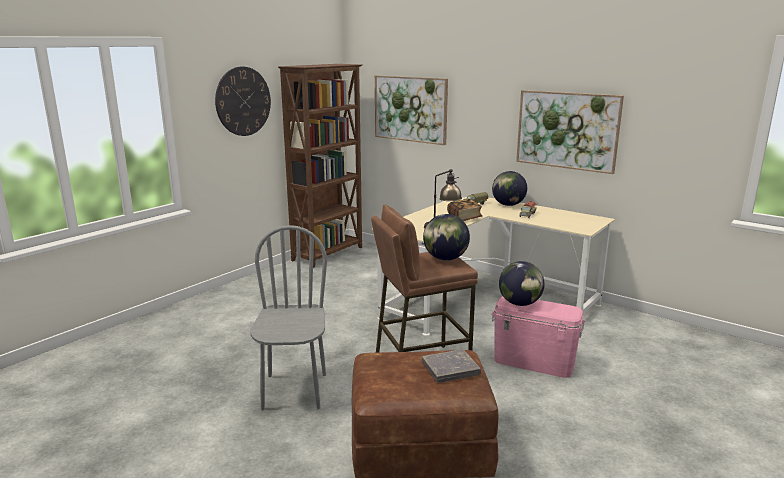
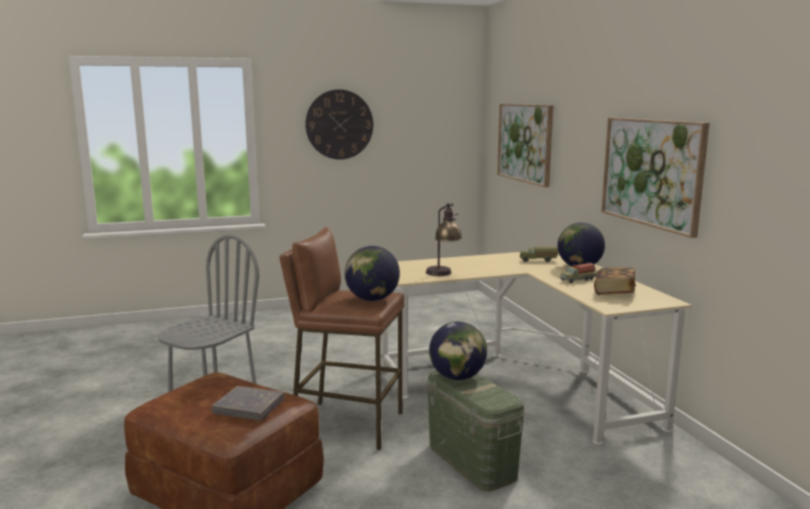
camera: 35 degrees right, 5 degrees down
(328, 254) = (432, 301): brown bookcase -> none
(464, 218) = (493, 270): book -> book (614, 292)
(534, 362) = (472, 461): pink storage box -> green storage box

